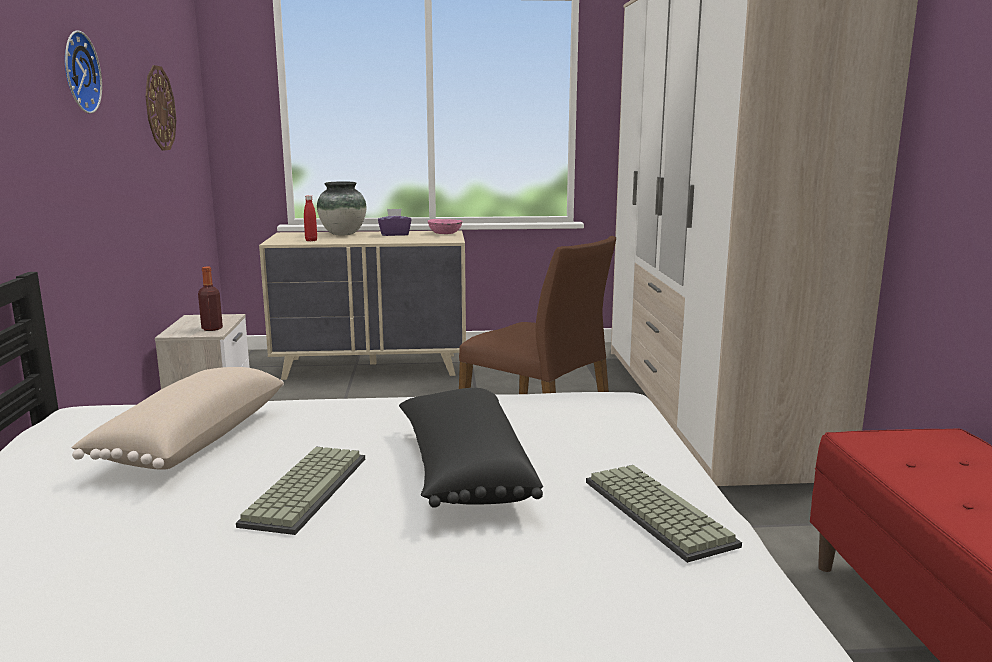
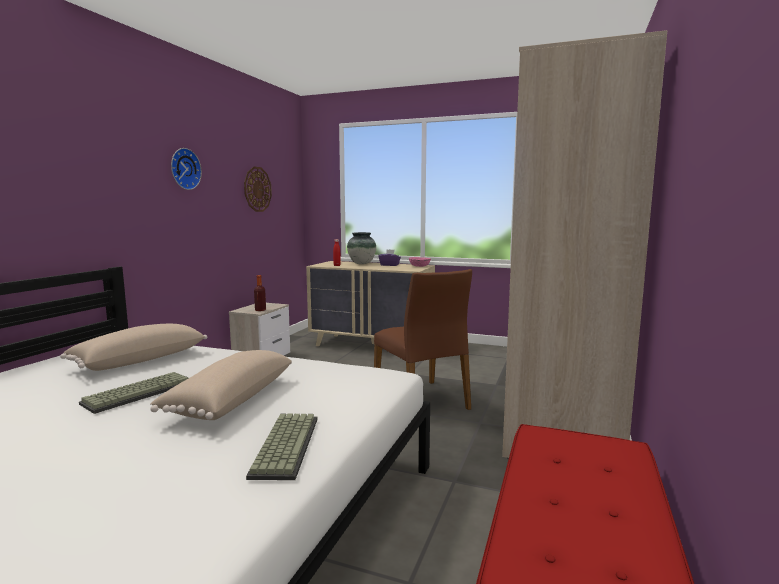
camera: 25 degrees right, 5 degrees down
(463, 472) = (229, 400): black pillow -> beige pillow

